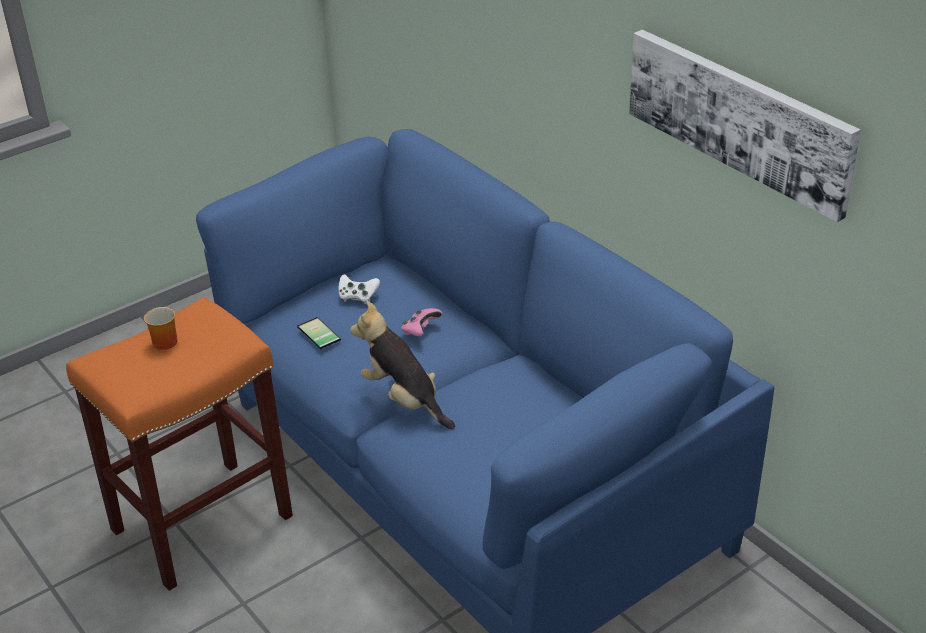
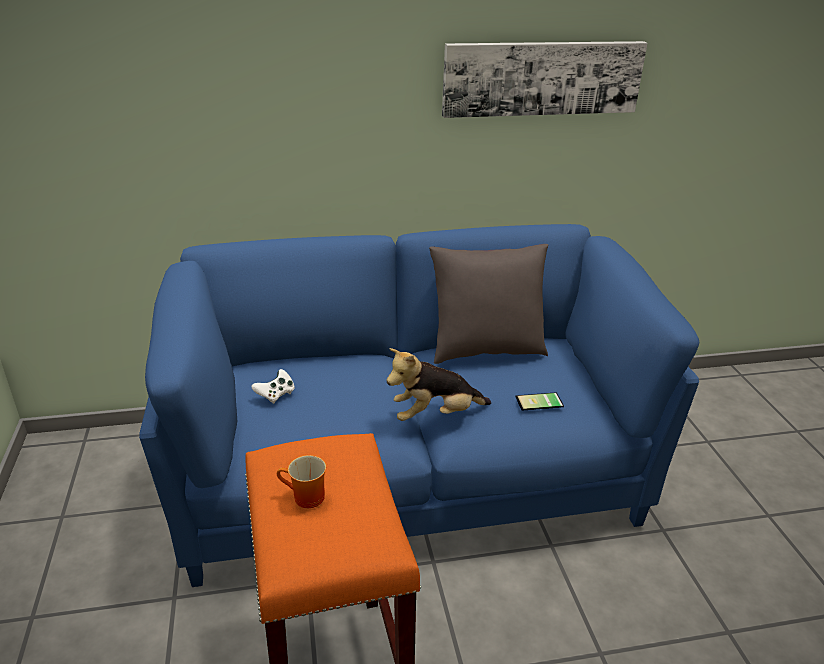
camera: 65 degrees left, 5 degrees down
(316, 334) = (304, 433): phone -> phone (540, 403)
(420, 331) = (355, 379): pink game controller -> none
(550, 396) = (485, 350): none -> grey pillow

